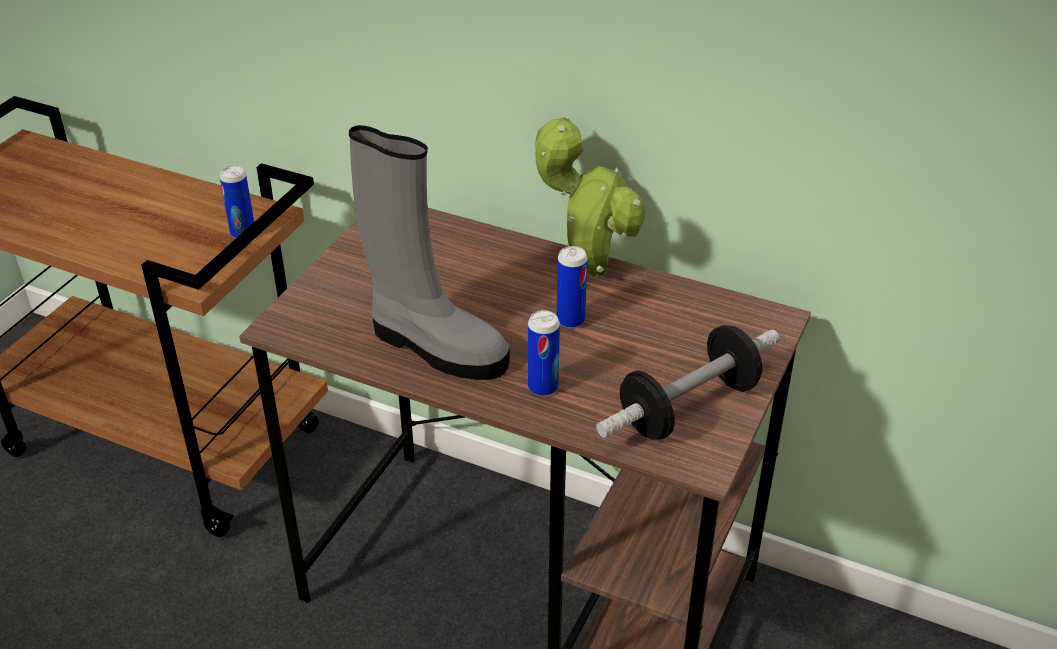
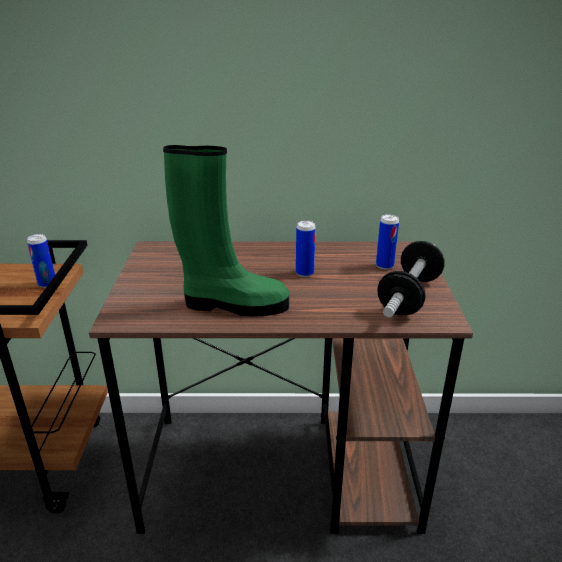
camera: 25 degrees left, 10 degrees down
(435, 346) = (233, 304): grey boot -> green boot
(543, 387) = (319, 308): can -> can (384, 266)
(589, 270) = (293, 248): potted plant -> none

